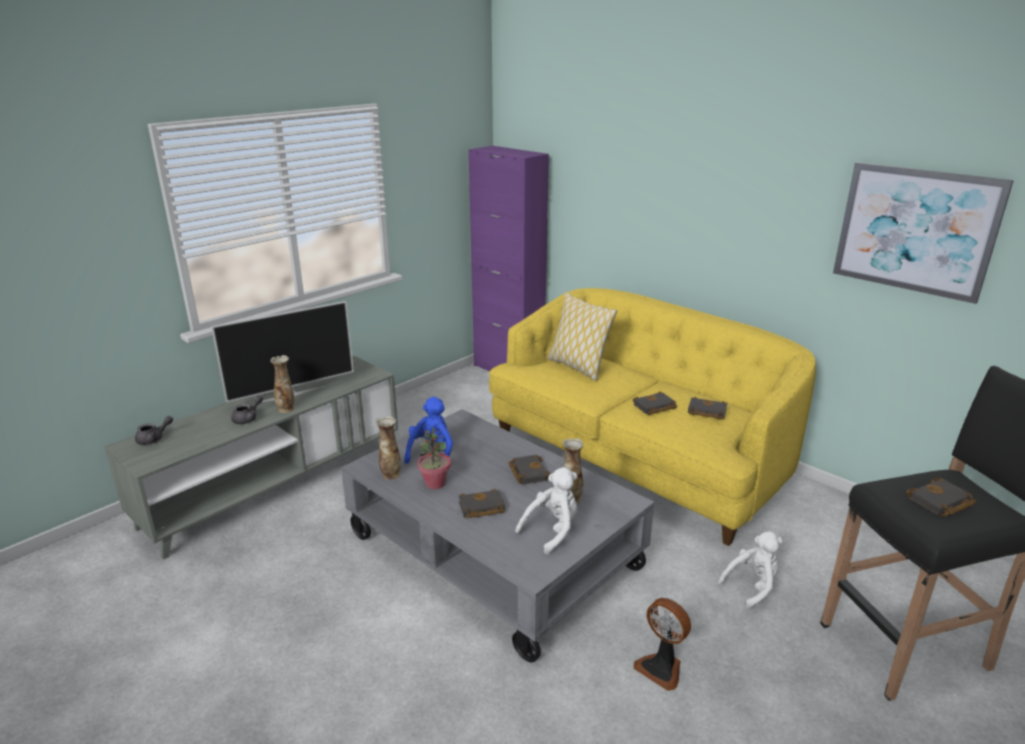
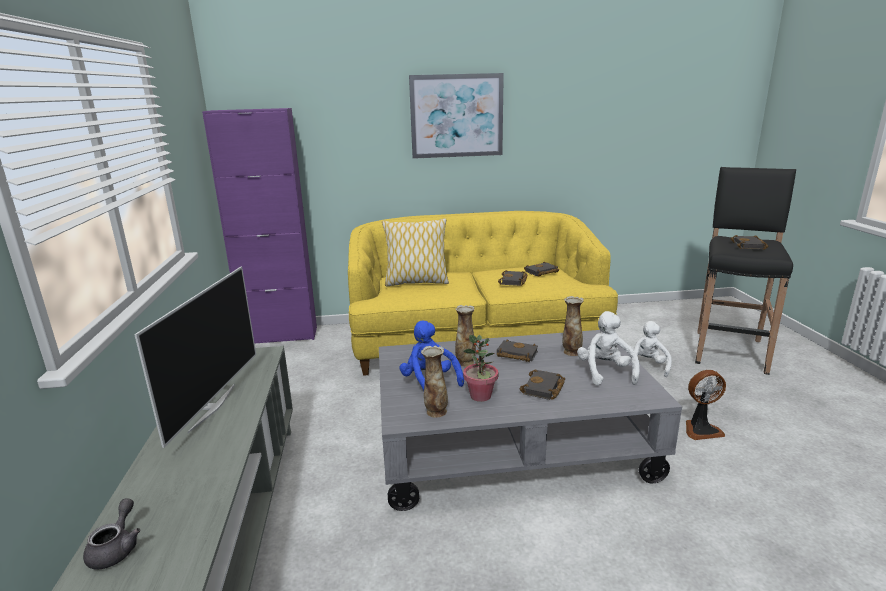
camera: 50 degrees left, 5 degrees down
(248, 418) = (211, 451): grey teapot -> none
(286, 409) = (238, 420): vase -> vase (465, 362)
(915, 230) = (608, 114): picture -> picture (456, 116)

